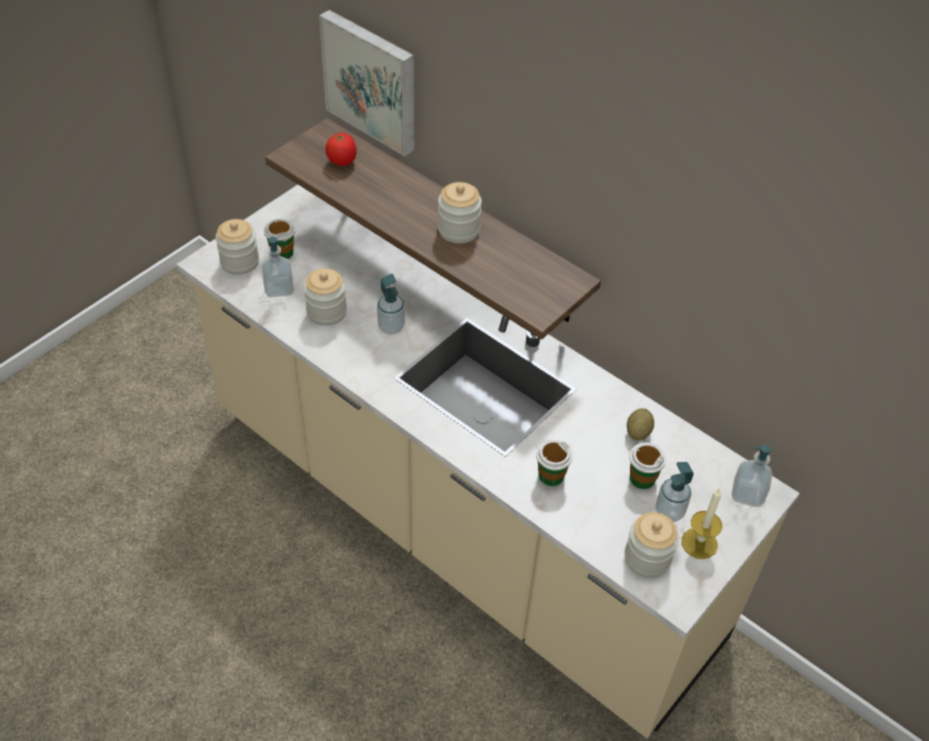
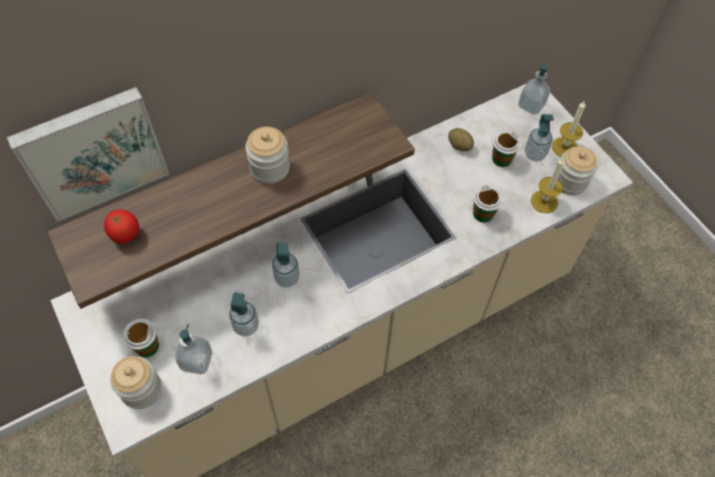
camera: 70 degrees left, 10 degrees up
(326, 312) = (246, 326): jar -> soap dispenser
(600, 534) = (544, 201): none -> candle

